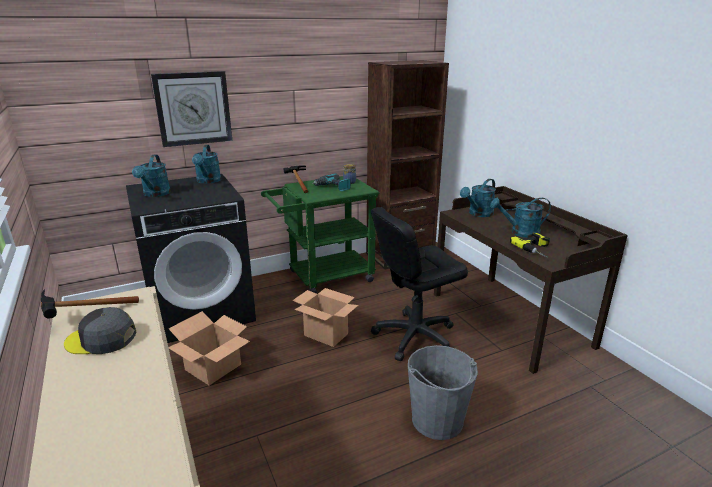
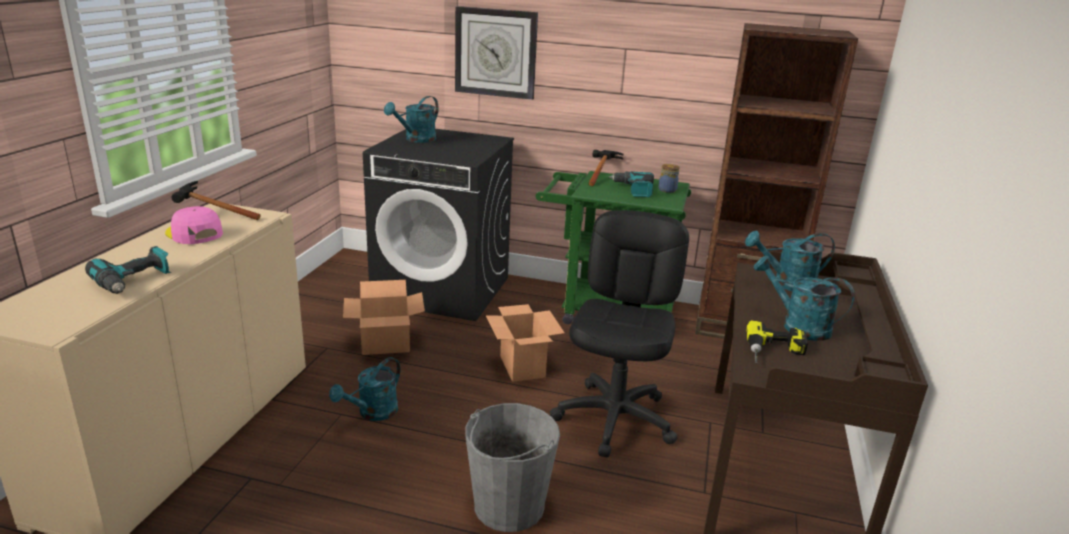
camera: 40 degrees right, 0 degrees up
(101, 339) = (194, 233): grey cap -> pink cap
(140, 406) = (134, 281): none -> power drill
(208, 181) = (484, 141): turquoise watering can -> turquoise watering can (372, 413)
(415, 337) = (615, 419): black office chair -> black office chair turned 90 degrees clockwise

